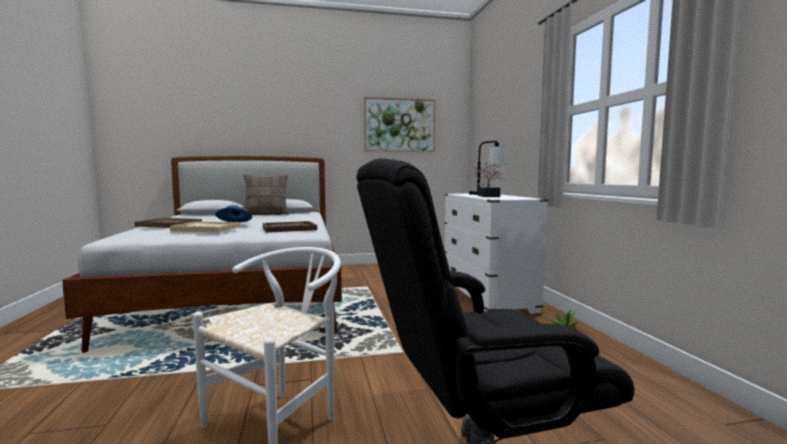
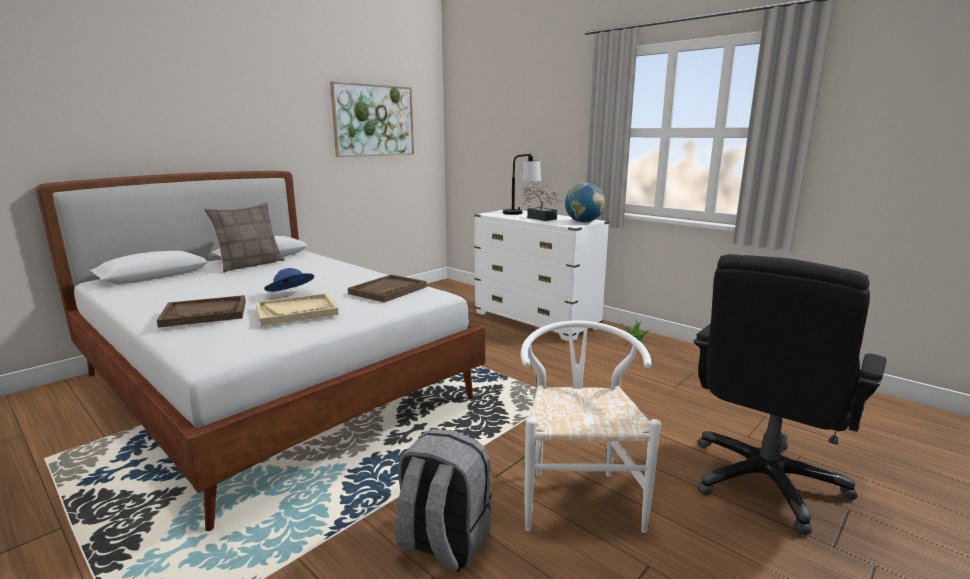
camera: 35 degrees left, 10 degrees up
(148, 409) = (443, 543): none -> grey backpack
(516, 198) = (583, 222): none -> globe

